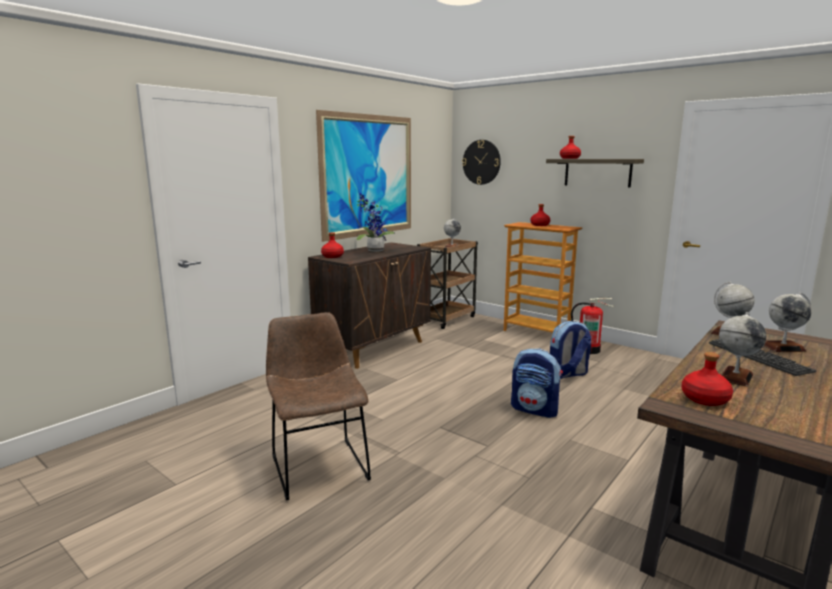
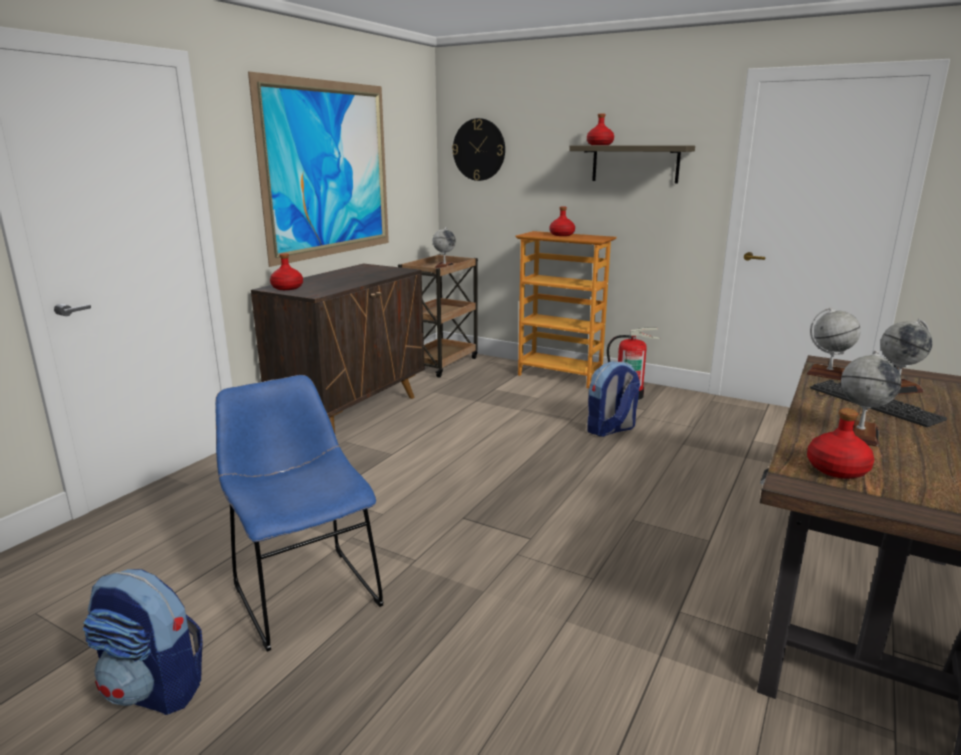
camera: 10 degrees left, 5 degrees up
(318, 465) = (304, 591): brown chair -> blue chair
(373, 250) = (343, 276): potted plant -> none
(535, 410) = (581, 482): backpack -> backpack (154, 689)

